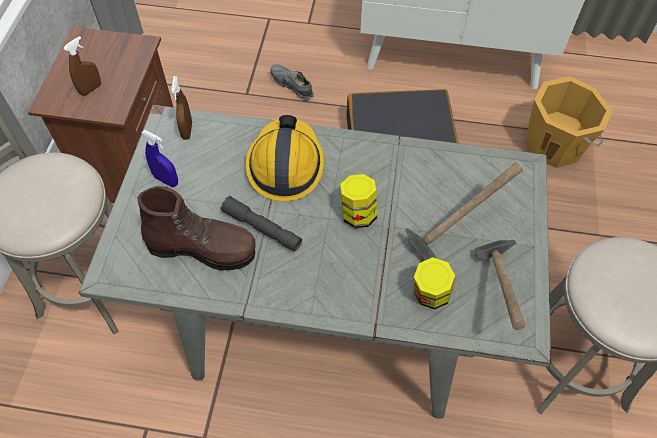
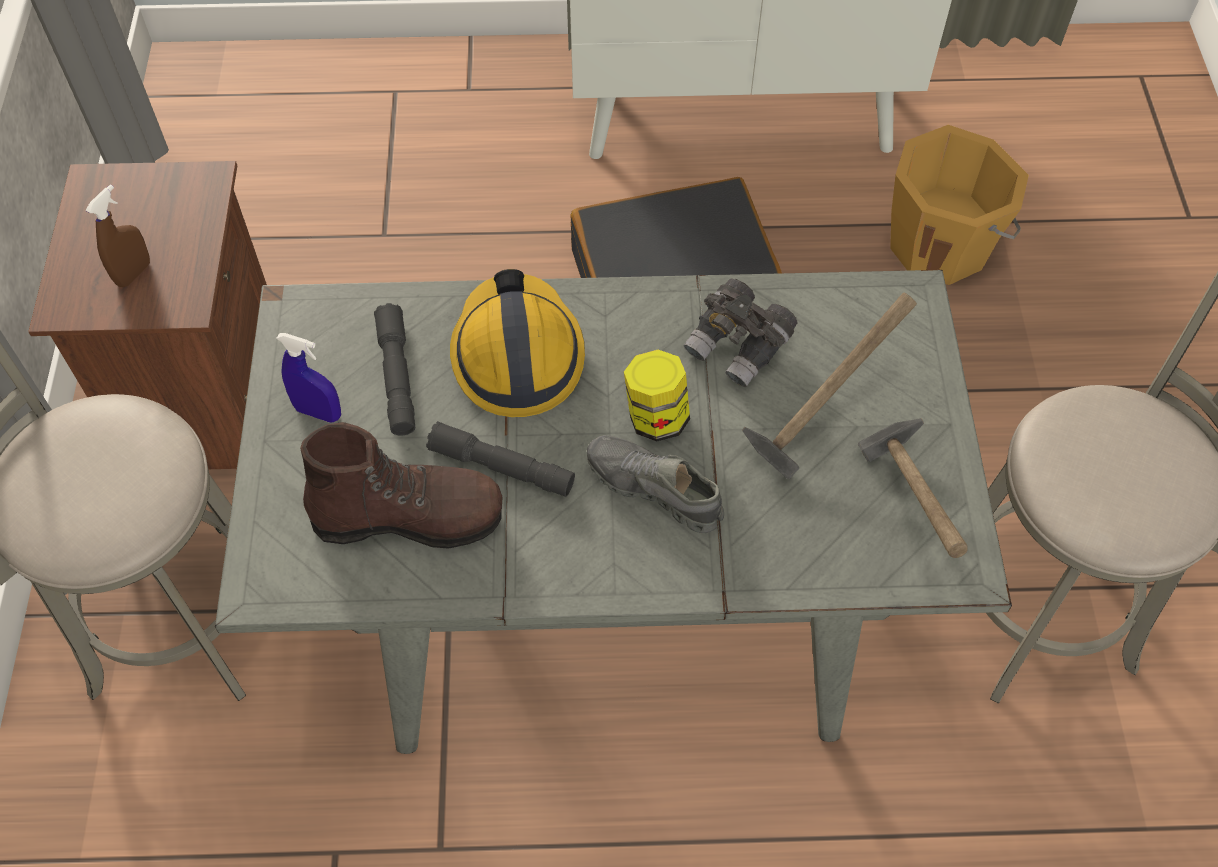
camera: 10 degrees left, 0 degrees up
(187, 130) = (333, 321): brown spray bottle -> none
(215, 167) = (397, 377): none -> grey flashlight
(292, 86) = (463, 208): grey shoe -> grey shoe (654, 490)
(415, 180) = (739, 347): none -> grey binoculars
(430, 295) = (801, 530): jar -> none

